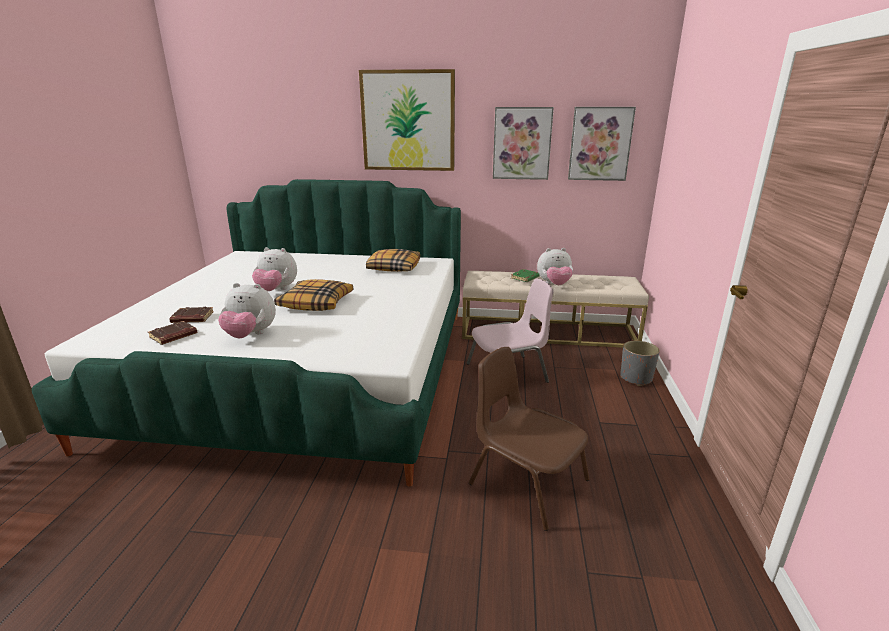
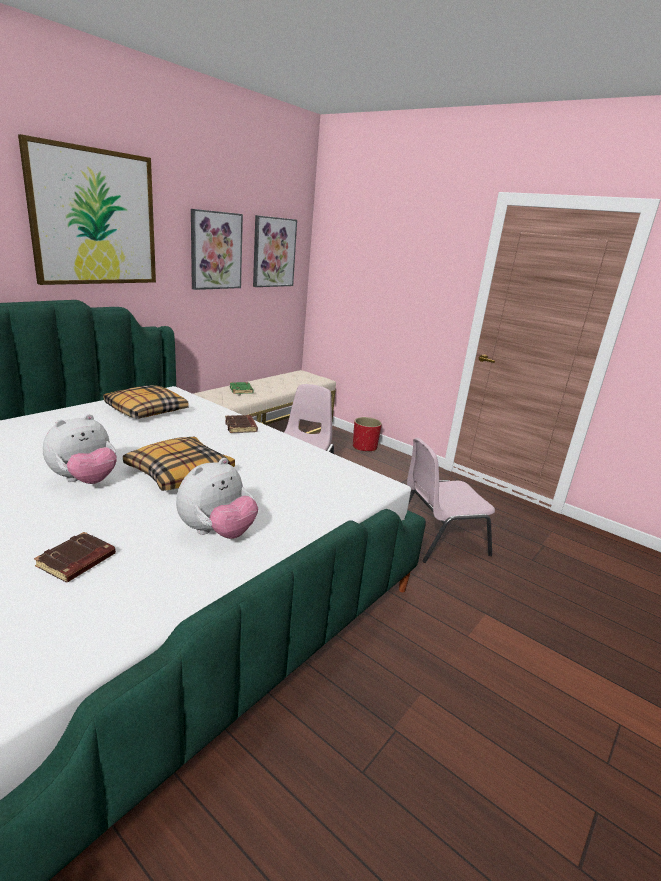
camera: 60 degrees left, 0 degrees up
(173, 336) = (128, 590): brown book -> brown book (241, 427)
(526, 481) = (439, 539): brown chair -> pink chair
(554, 284) = (272, 390): plush toy -> none
(636, 378) = (364, 447): grey planter -> red planter

